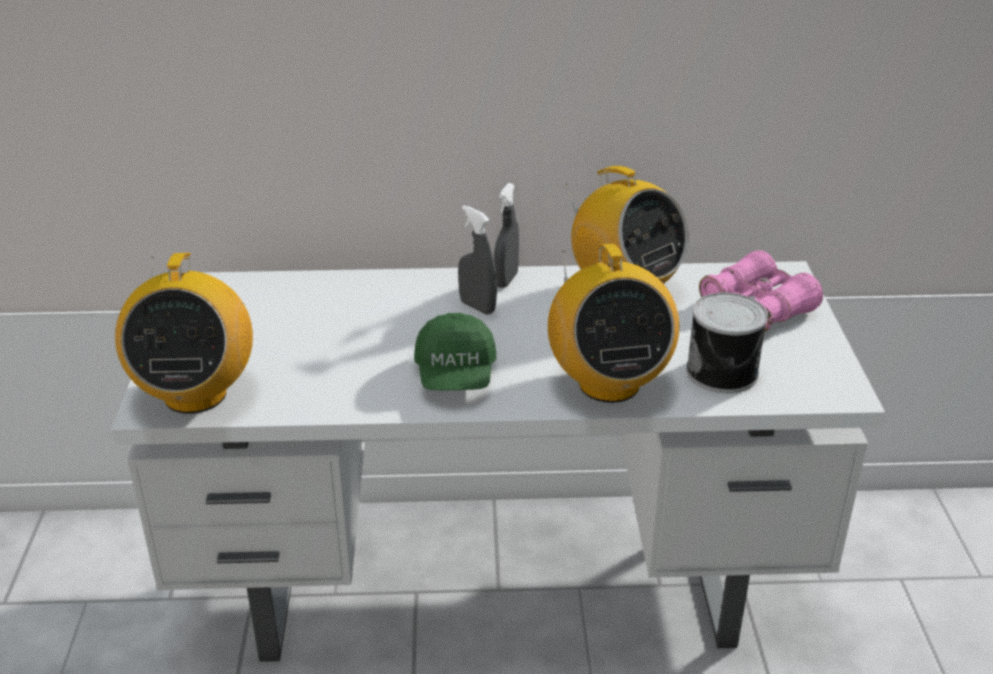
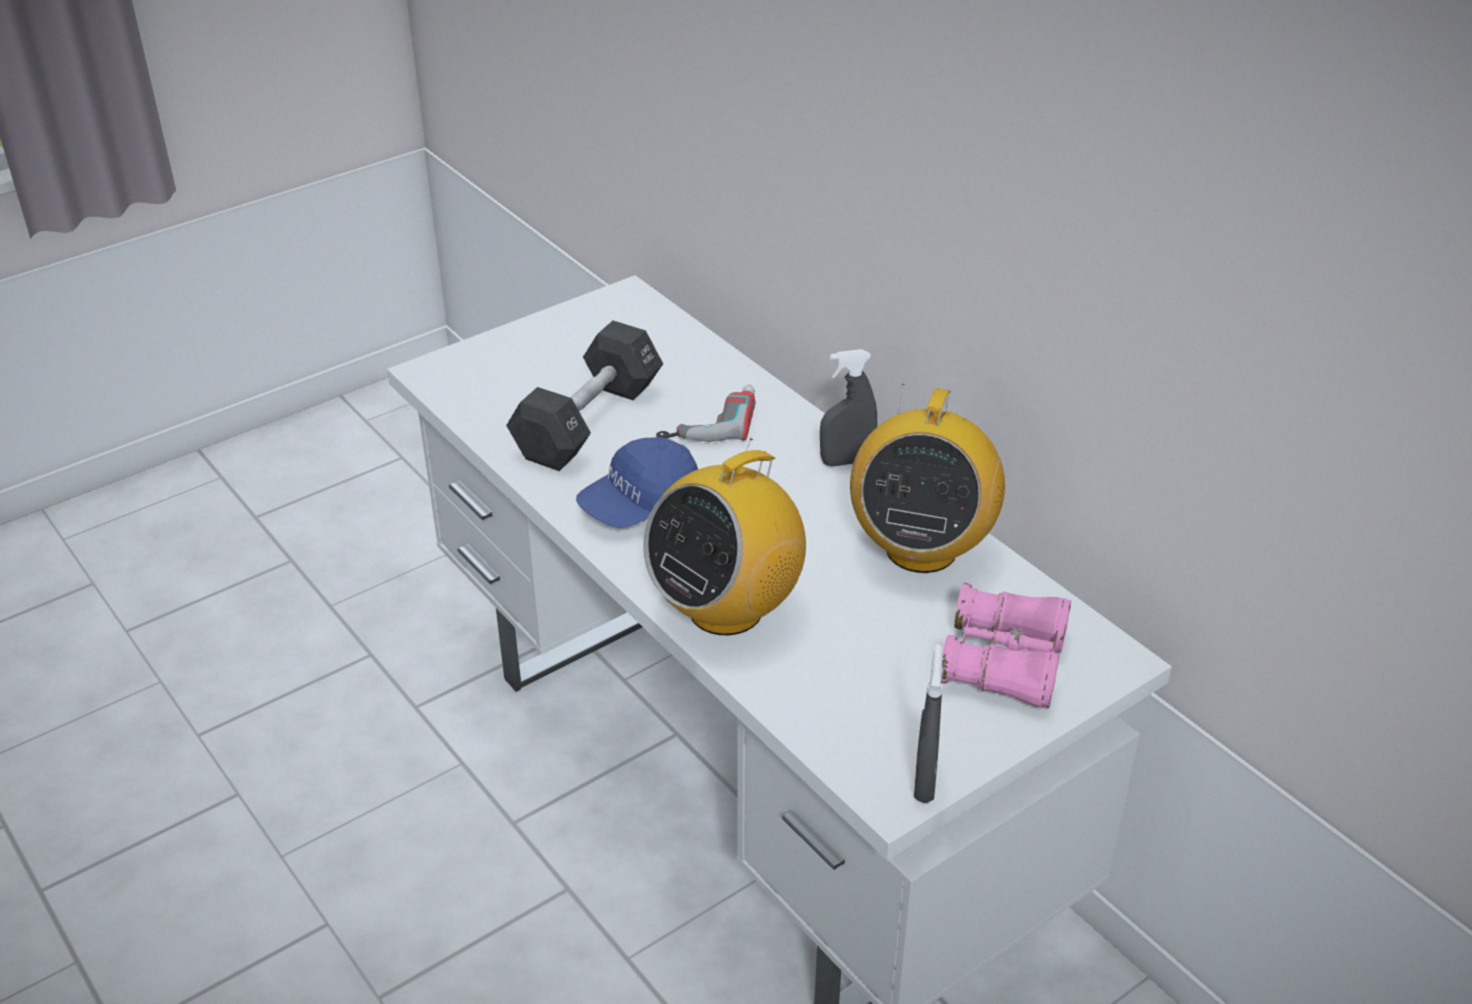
camera: 55 degrees right, 5 degrees up
(195, 394) = (469, 382): radio -> none
(326, 359) = (588, 421): none -> black dumbbell
(392, 314) = (703, 421): none -> power drill
(456, 375) = (641, 506): green cap -> blue cap
(477, 307) = (773, 466): grey spray bottle -> grey spray bottle (924, 781)
(724, 372) = (835, 684): can -> none

